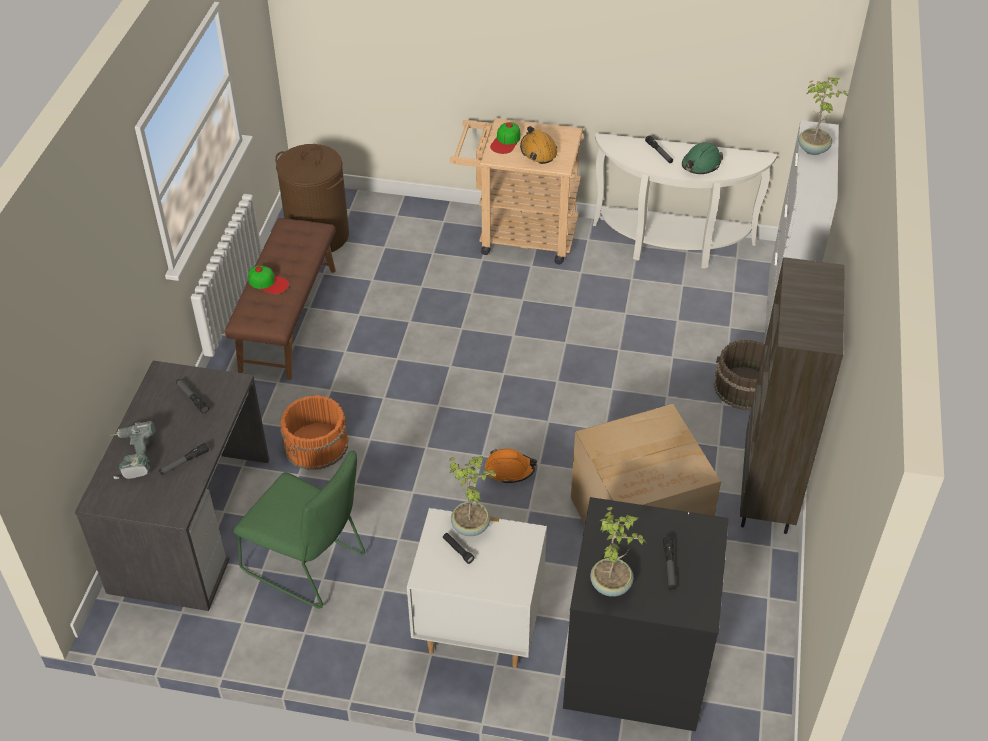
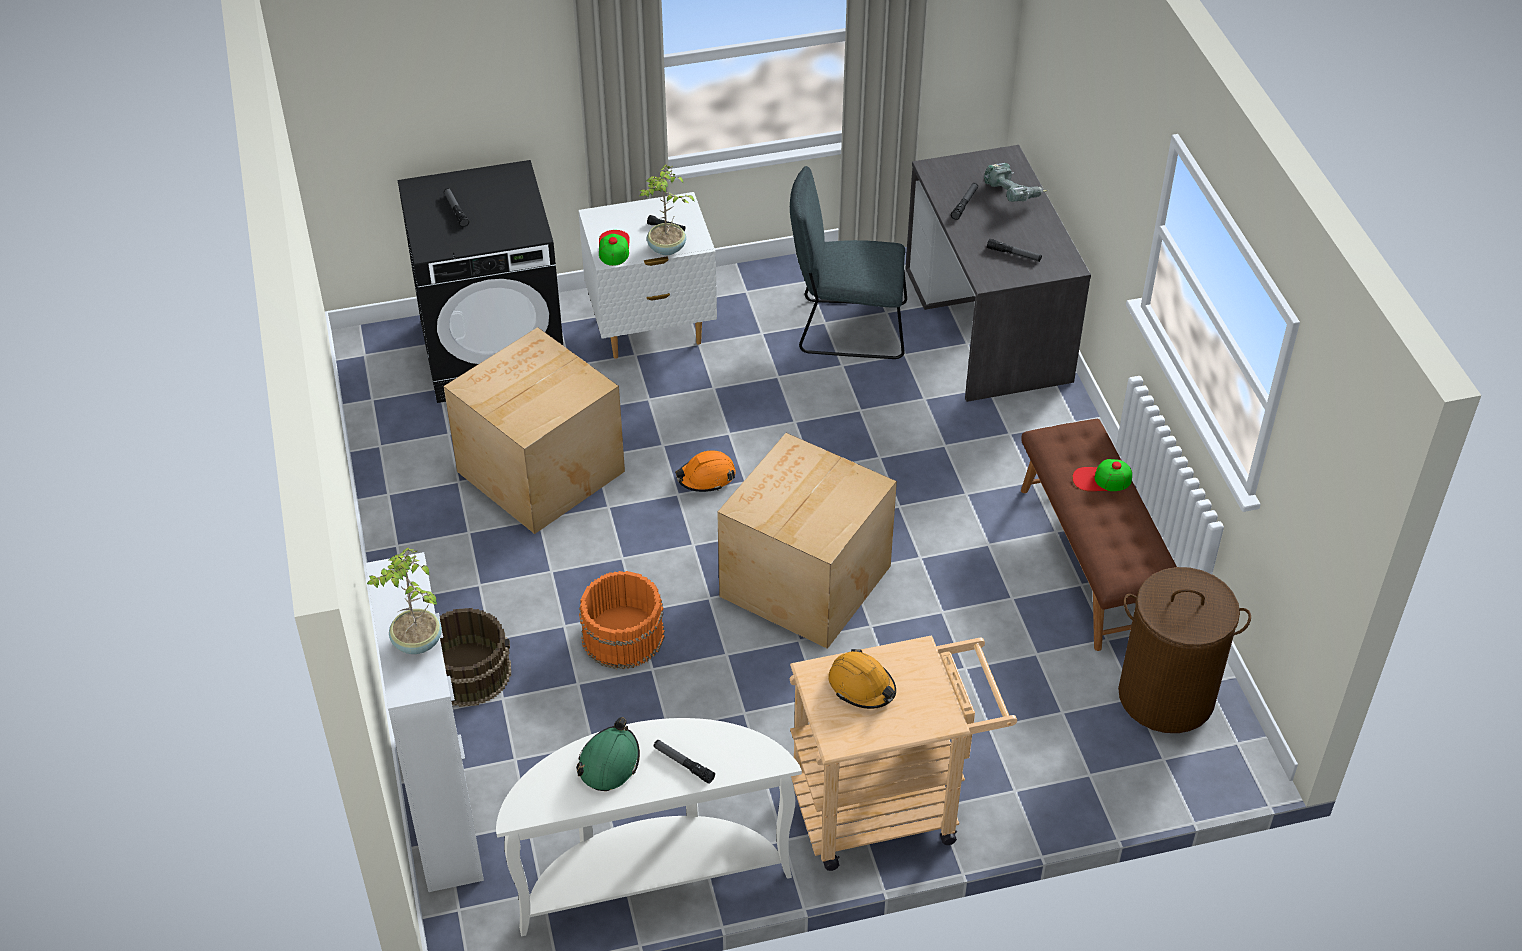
camera: 155 degrees right, 0 degrees up
(308, 565) = (846, 328): green chair -> grey chair
(316, 445) = (930, 431): orange bucket -> orange bucket (622, 635)
(487, 370) = (802, 581): none -> cardboard box
(506, 141) = (920, 688): cap -> cap (613, 247)
(611, 584) = (502, 184): potted plant -> none
(767, 494) = (405, 547): brown bookcase -> none

